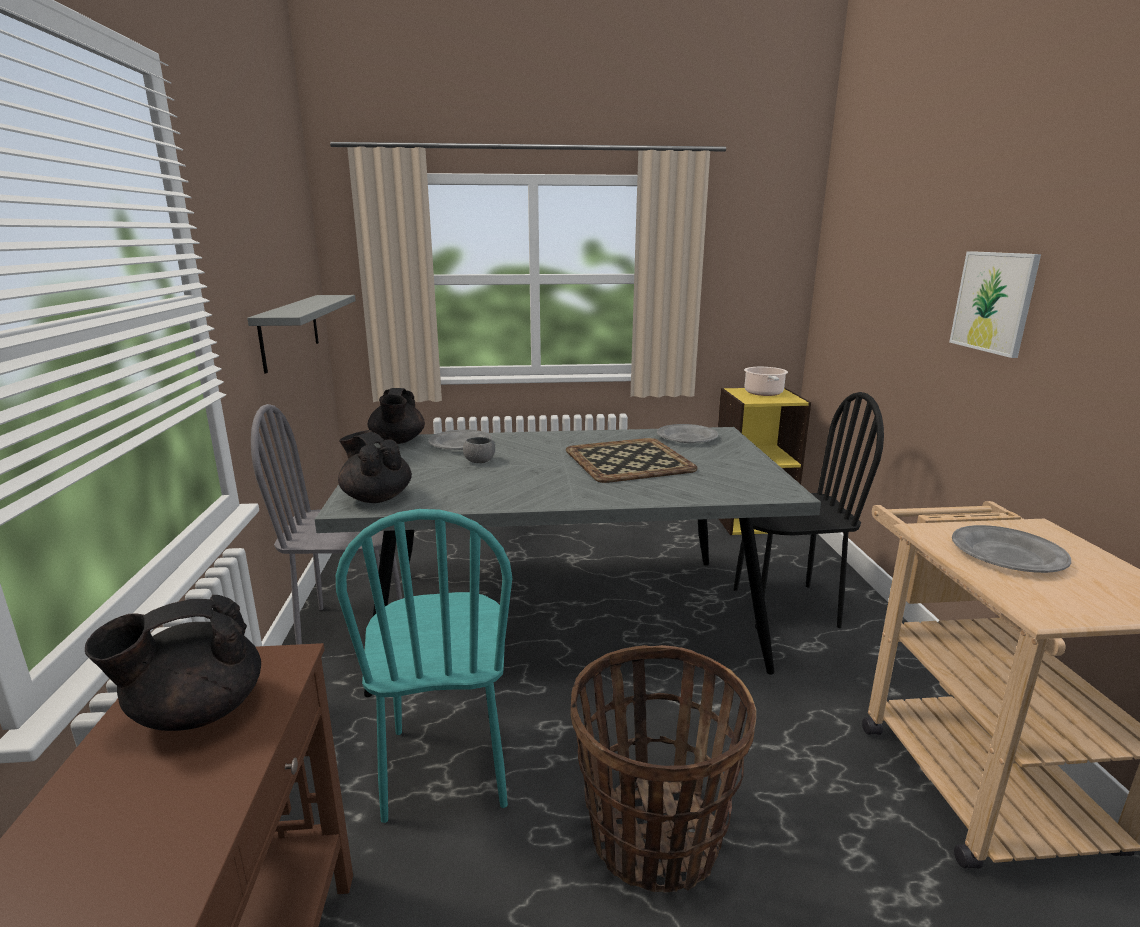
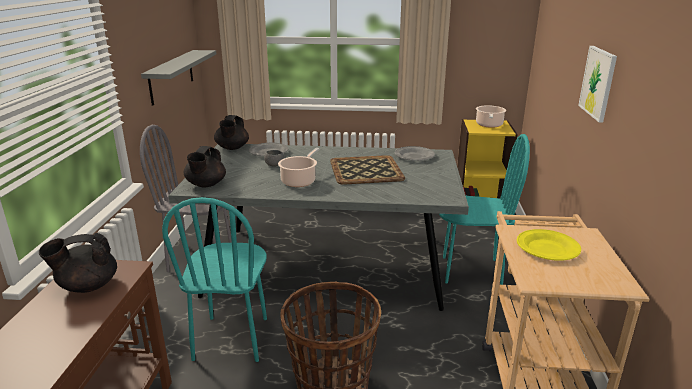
camera: 10 degrees right, 5 degrees up
(376, 497) = (206, 184): black teapot -> black teapot turned 135 degrees counterclockwise
(533, 482) = (299, 181): none -> cooking pot
(784, 606) = (471, 271): black chair -> turquoise chair
(1007, 555) = (547, 248): grey plate -> yellow plate

